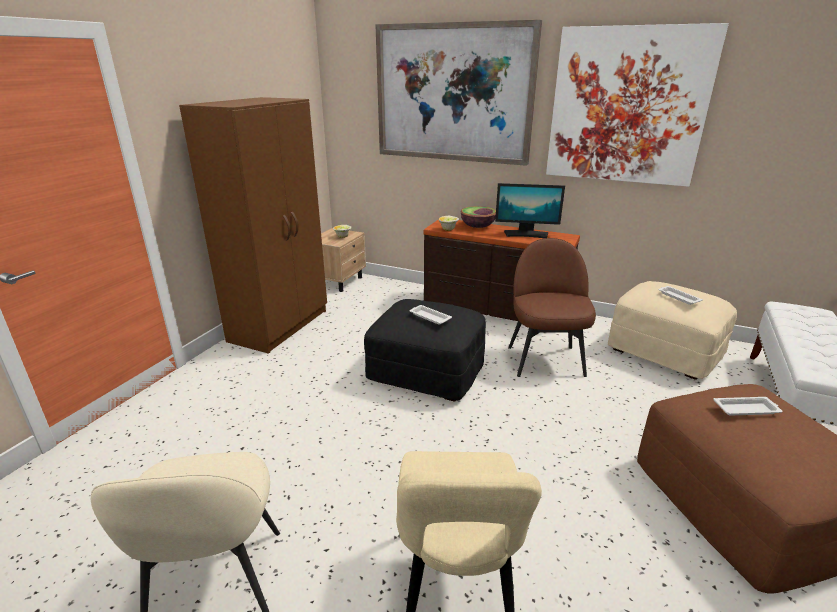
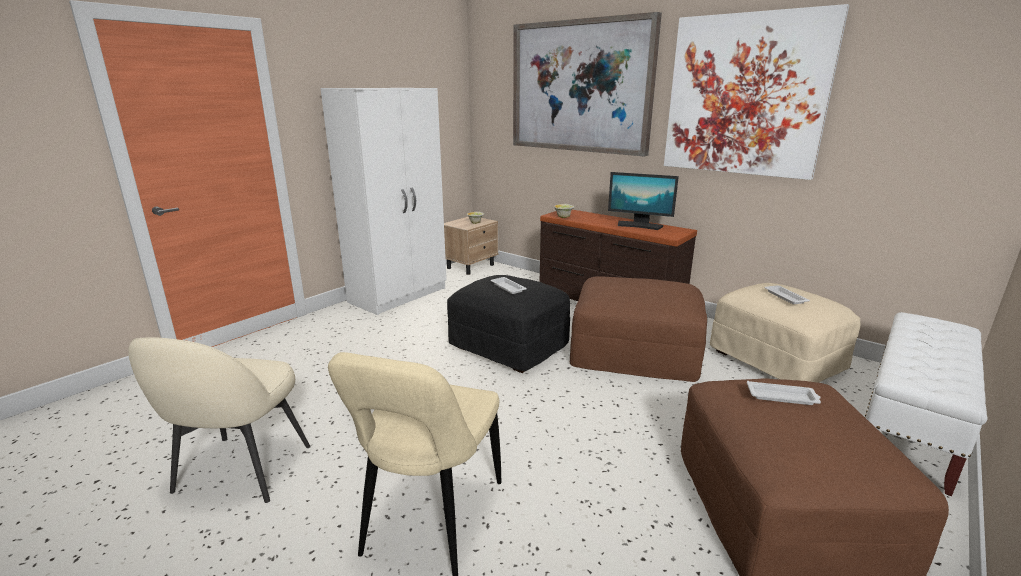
camera: 15 degrees right, 5 degrees down
(281, 325) = (399, 295): brown wardrobe -> white wardrobe
(477, 226) = (595, 217): bowl -> none
(545, 359) = (635, 351): brown chair -> brown ottoman

